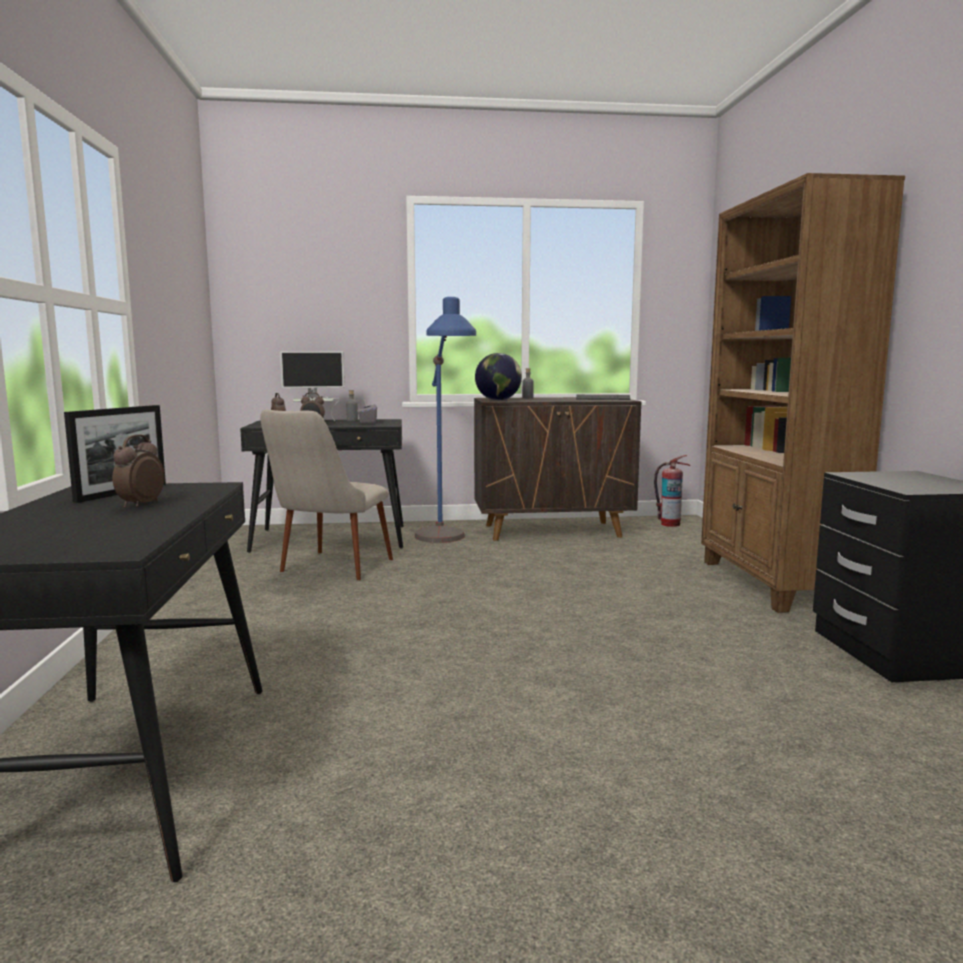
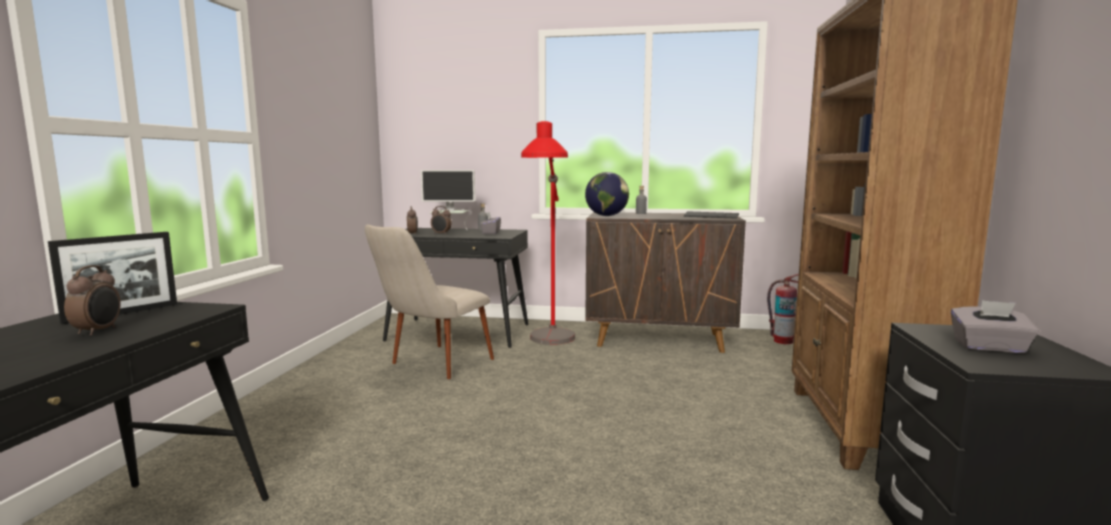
camera: 15 degrees right, 0 degrees up
(140, 505) = (98, 331): alarm clock -> alarm clock turned 150 degrees clockwise
(444, 545) = (549, 347): blue floor lamp -> red floor lamp
(906, 481) = (989, 347): none -> grey tissue box

